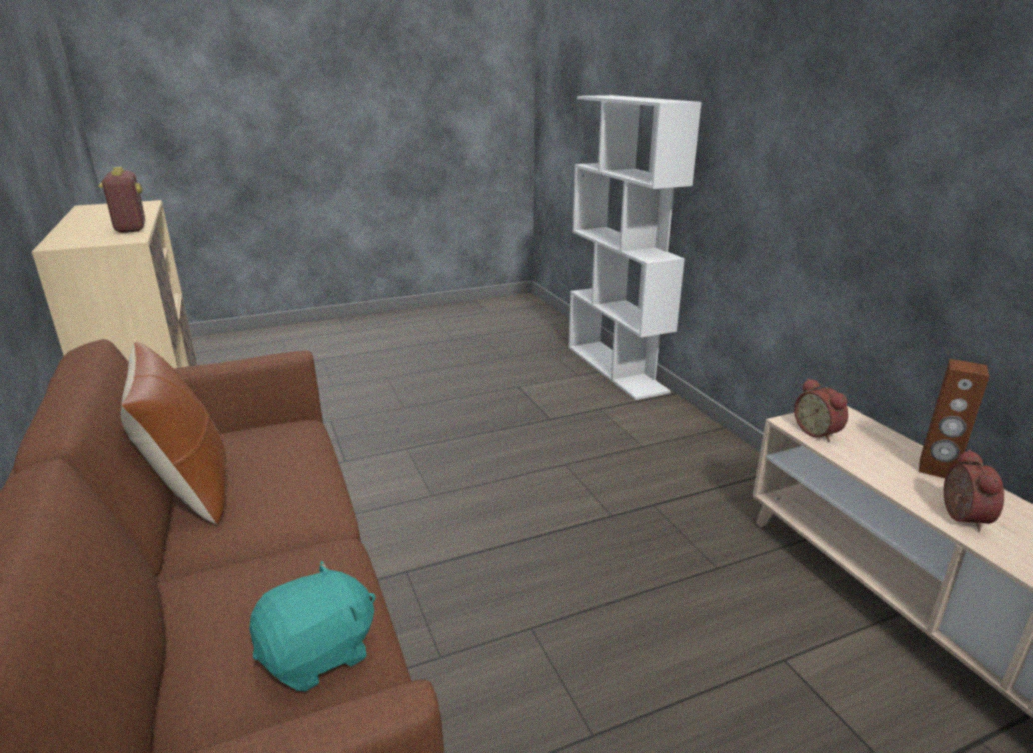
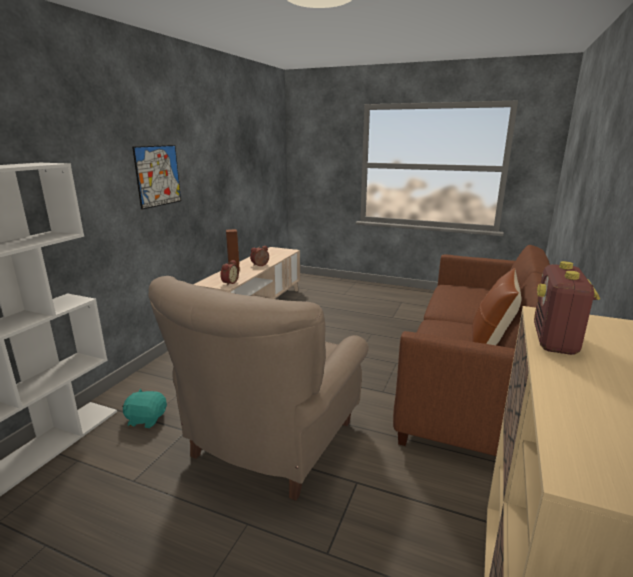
camera: 135 degrees left, 5 degrees down
(319, 654) = (455, 292): turquoise plush toy -> turquoise plush toy (146, 419)
(462, 447) = (270, 443): none -> beige armchair
(855, 156) = (158, 176): none -> picture

